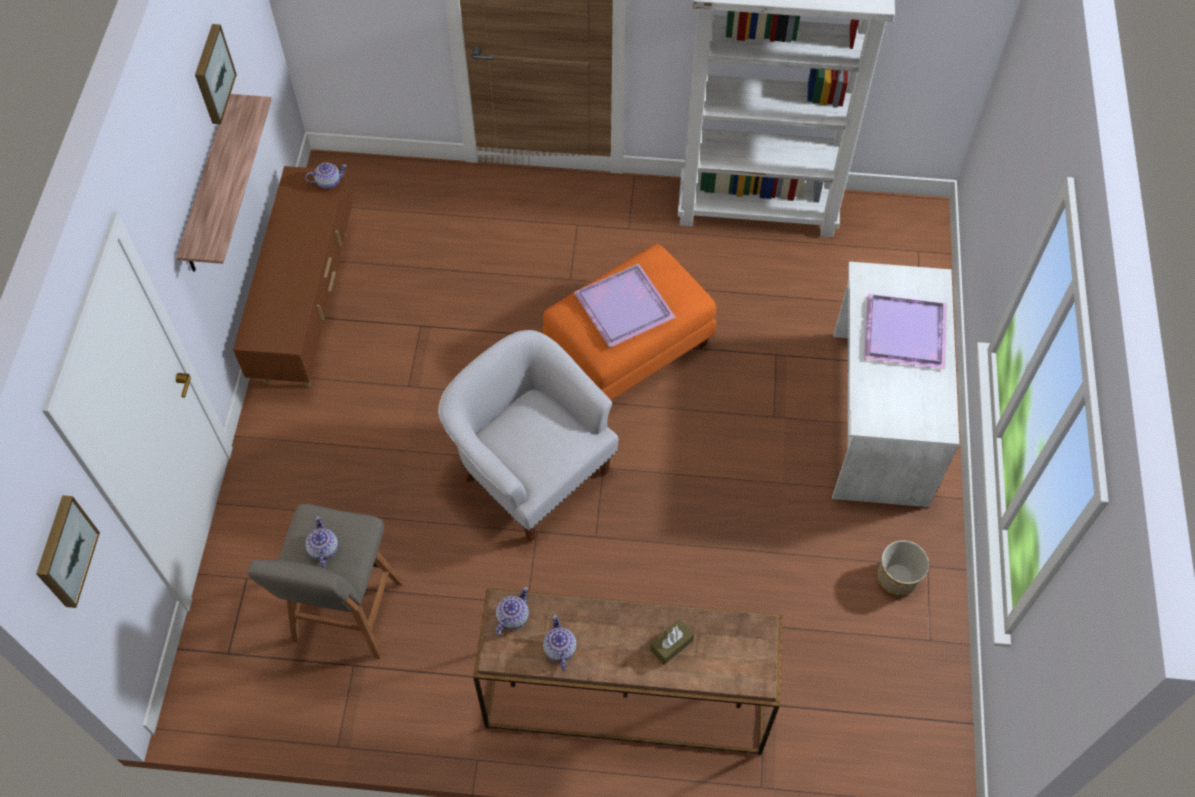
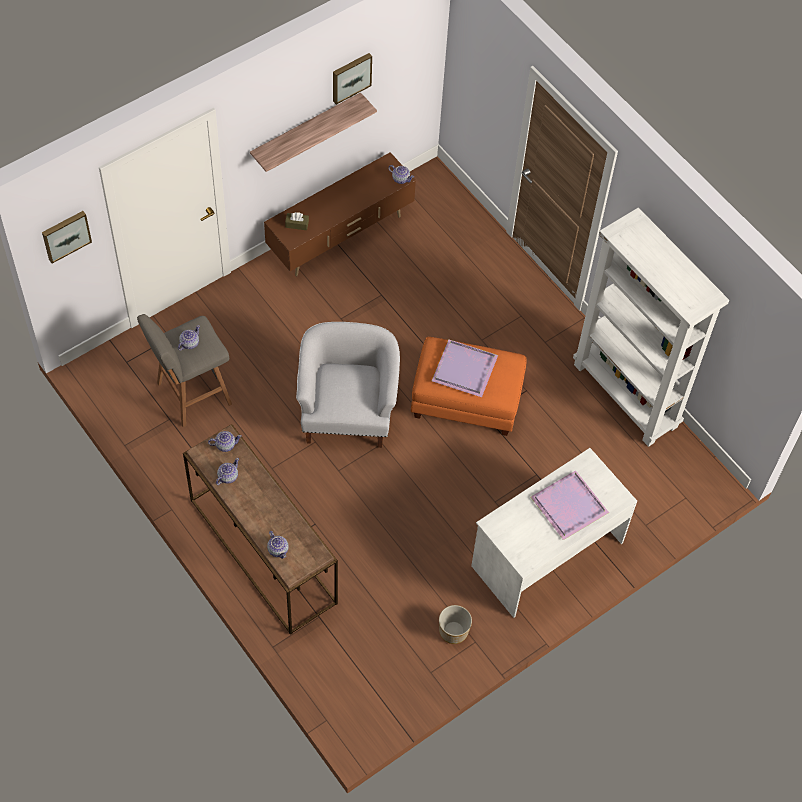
camera: 45 degrees right, 0 degrees up
(671, 645) = (274, 522): brown tissue box -> brown tissue box (297, 224)
(714, 669) = (278, 549): none -> teapot

